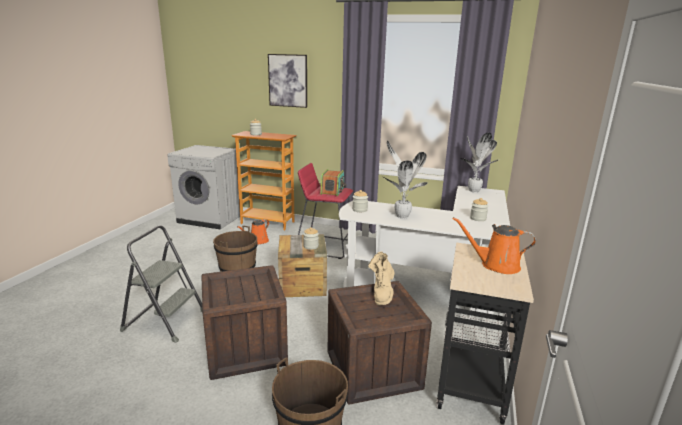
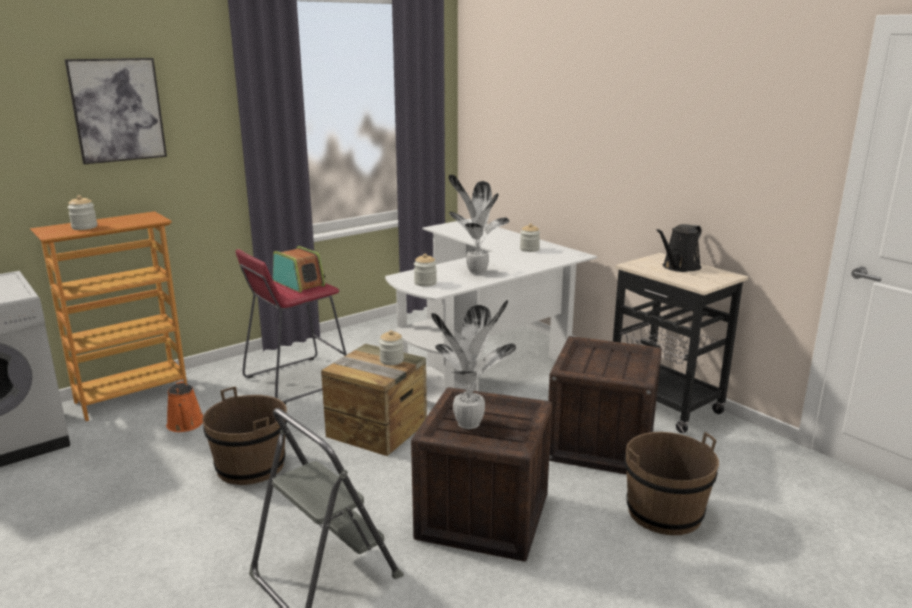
camera: 55 degrees left, 0 degrees up
(382, 294) = (582, 353): beige boot -> none
(474, 191) = (453, 227): potted plant -> potted plant (470, 424)
(496, 265) = (679, 267): orange watering can -> black watering can

